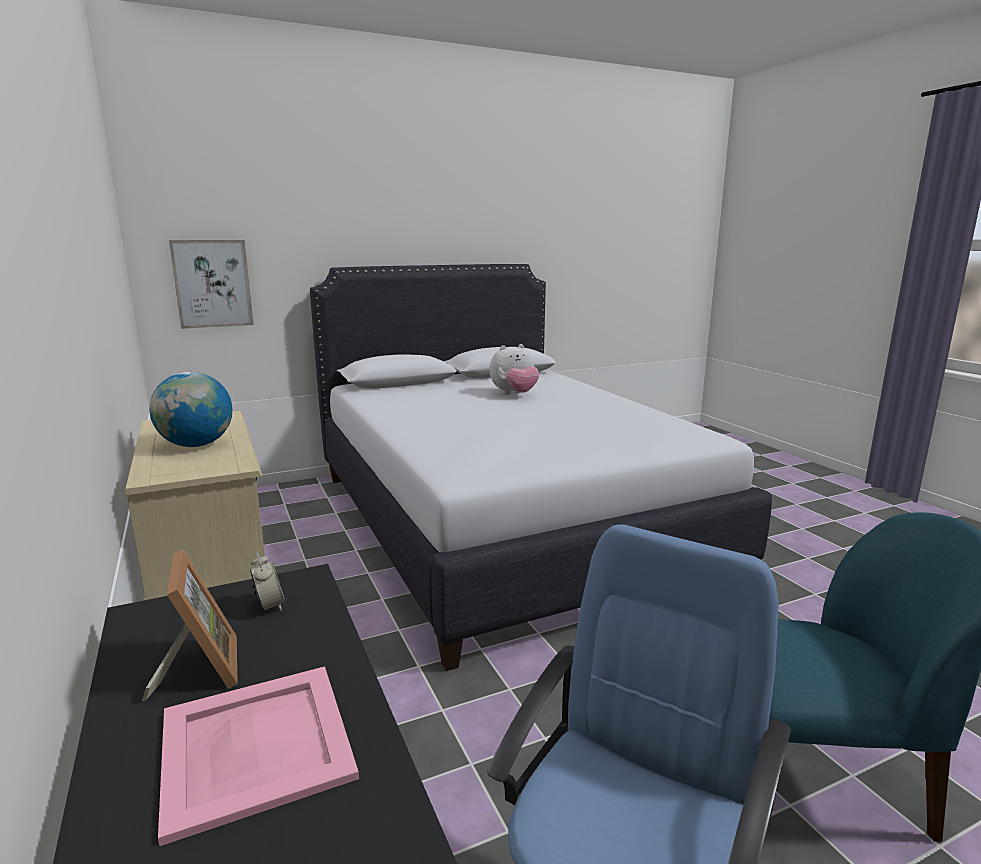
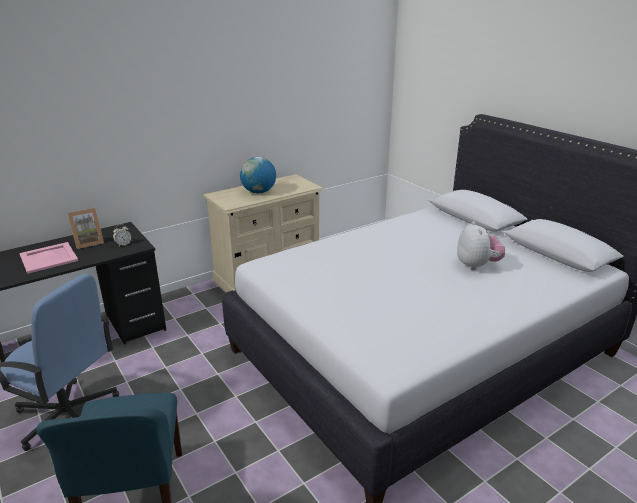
camera: 80 degrees right, 10 degrees up
(212, 283) = (423, 108): picture -> none
(514, 394) = (477, 265): plush toy -> plush toy turned 150 degrees counterclockwise

